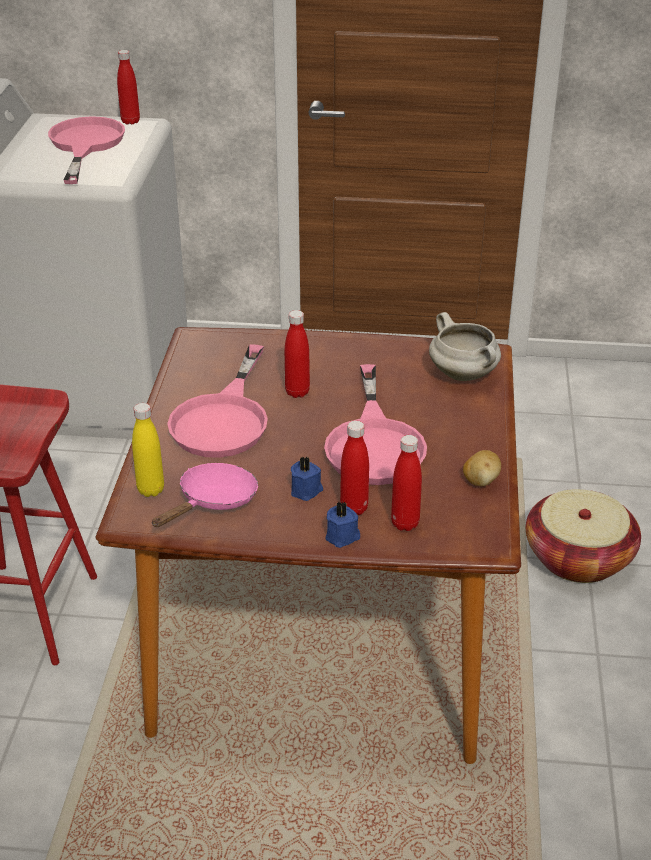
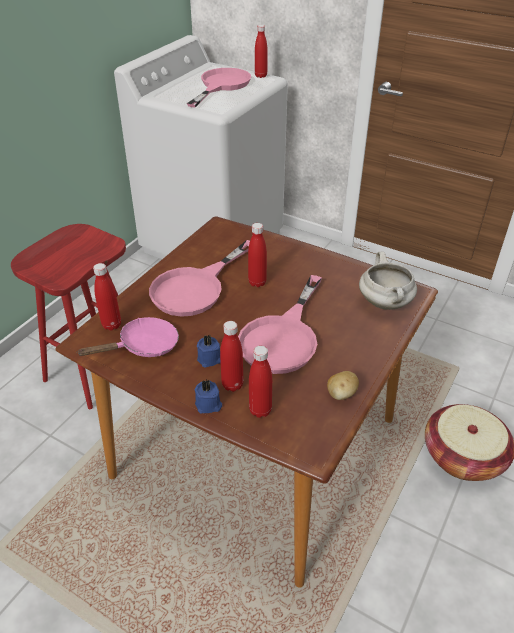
camera: 25 degrees right, 5 degrees up
(151, 490) = (112, 325): yellow bottle -> red bottle

